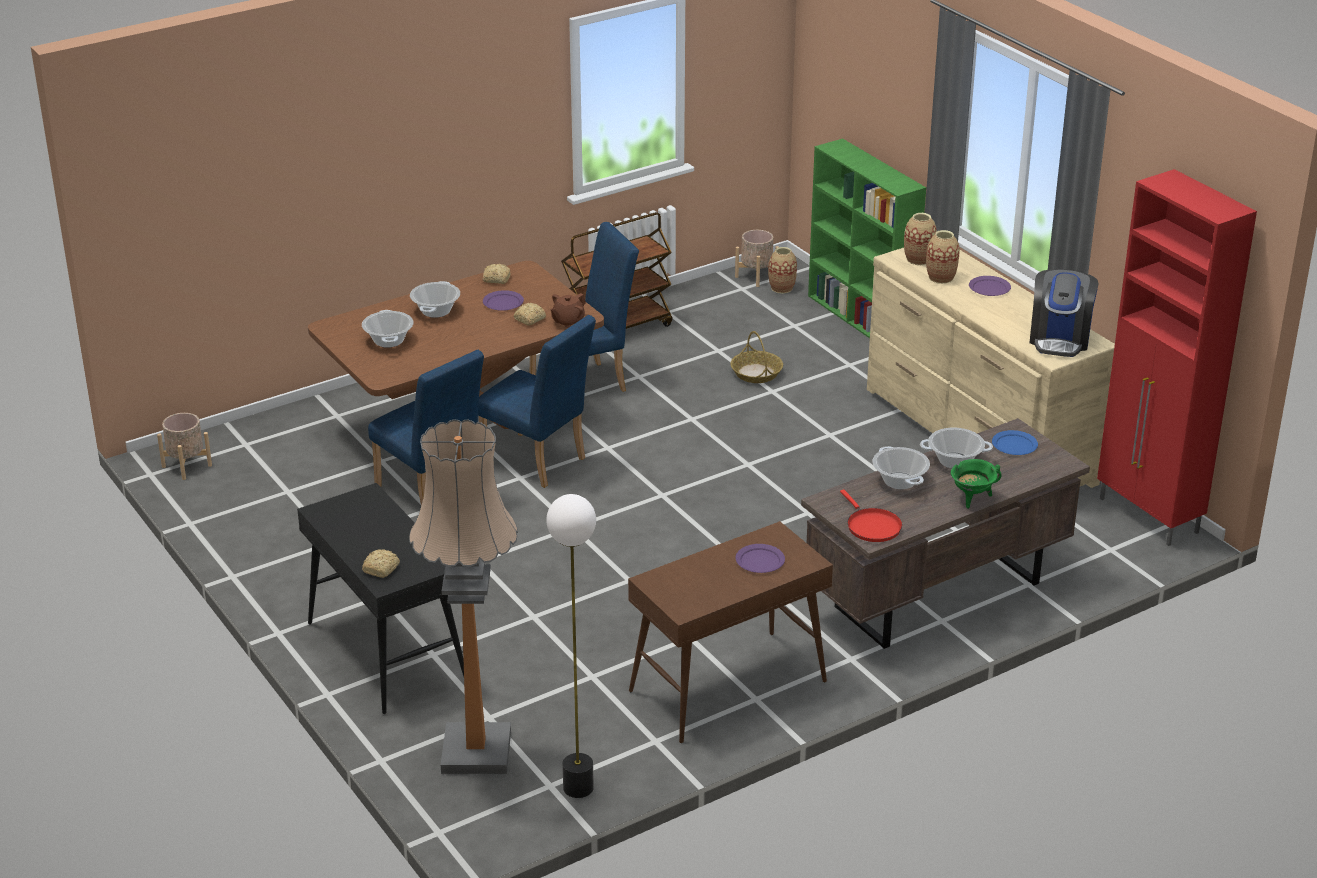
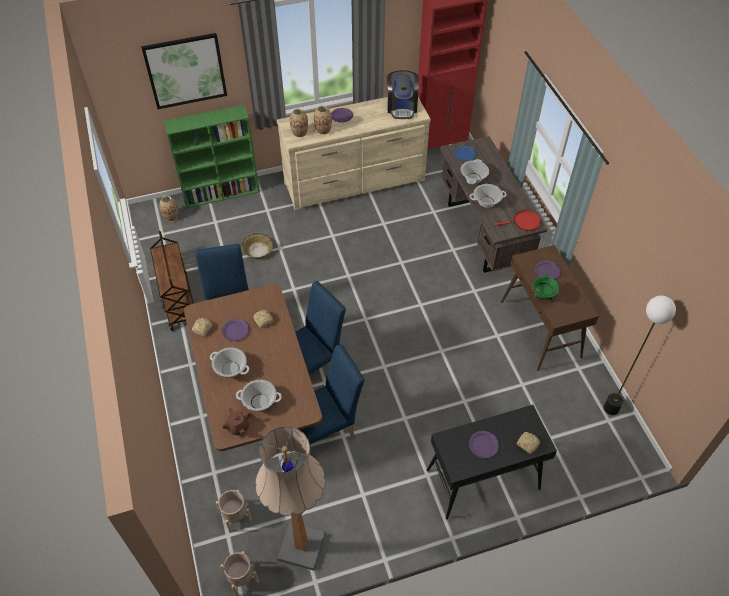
camera: 75 degrees left, 20 degrees up
(368, 528) = (483, 445): none -> purple plate
(476, 752) = (578, 449): floor lamp -> floor lamp (302, 547)
(568, 321) = (274, 302): brown teapot -> brown teapot (238, 427)
(756, 277) = (151, 224): beige planter -> beige planter (235, 516)
(883, 79) = (185, 71): none -> picture
(972, 498) = (507, 181): green cooking pot -> green cooking pot (542, 297)
(1059, 339) = (402, 107): coffee machine -> coffee machine turned 60 degrees clockwise

